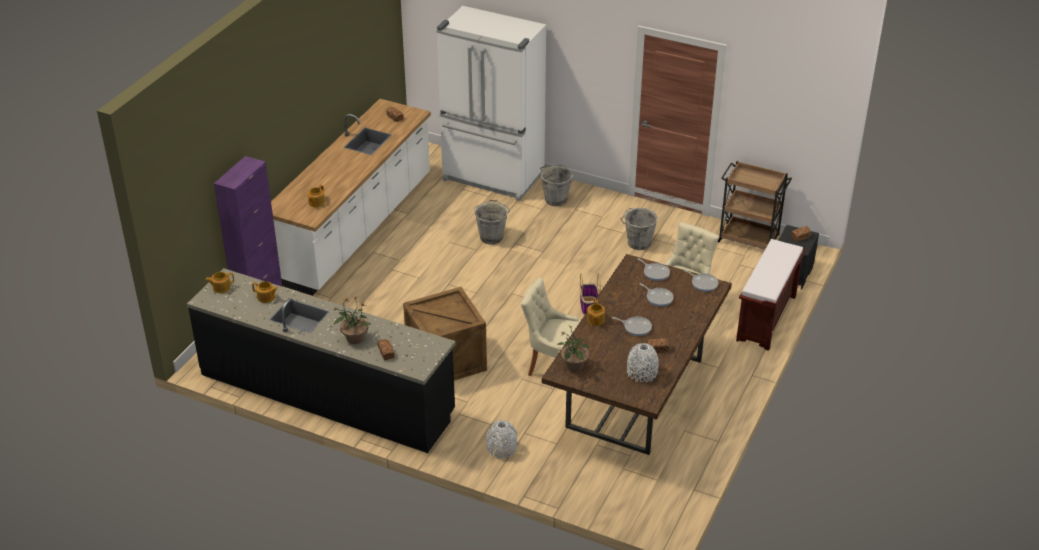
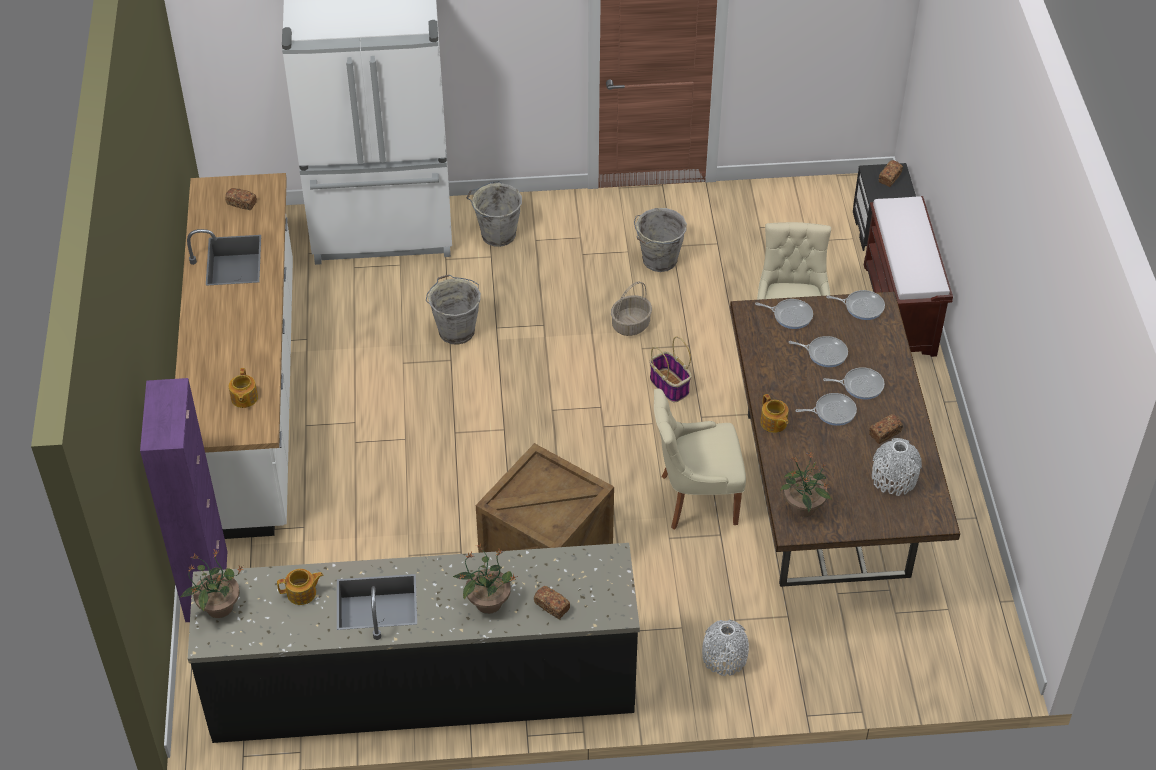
camera: 30 degrees left, 10 degrees up
(221, 287) = (218, 607): teapot -> potted plant
(593, 268) = (631, 324): none -> basket
(665, 321) = (860, 385): none -> frying pan
(749, 240) = (792, 198): brown cart -> none

